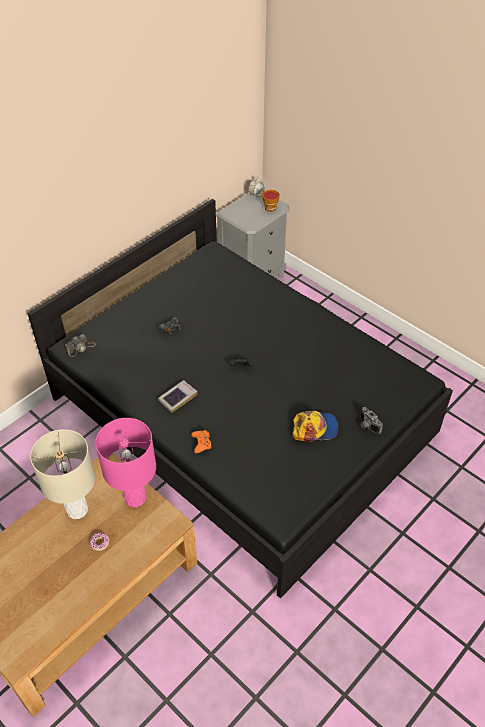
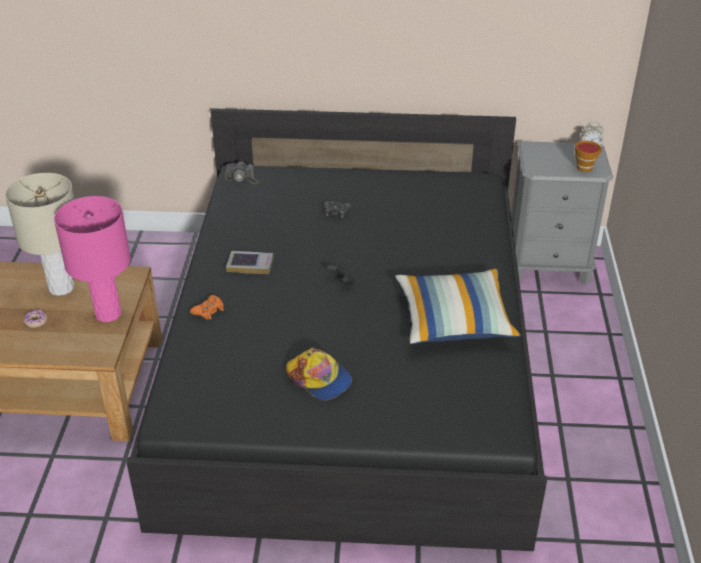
camera: 50 degrees right, 10 degrees down
(321, 343) = (454, 320): none -> pillow
(367, 426) = (373, 419): camera -> none

